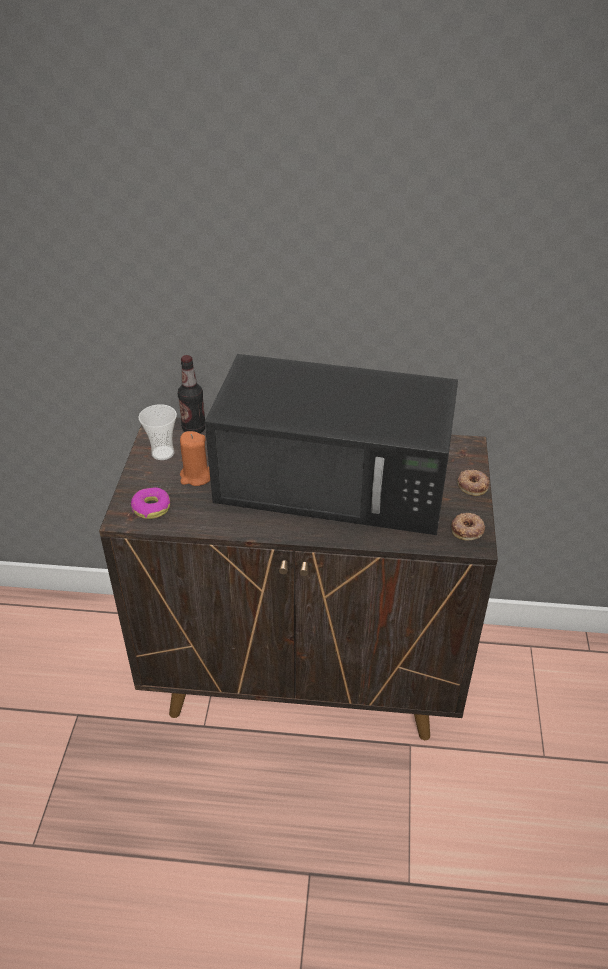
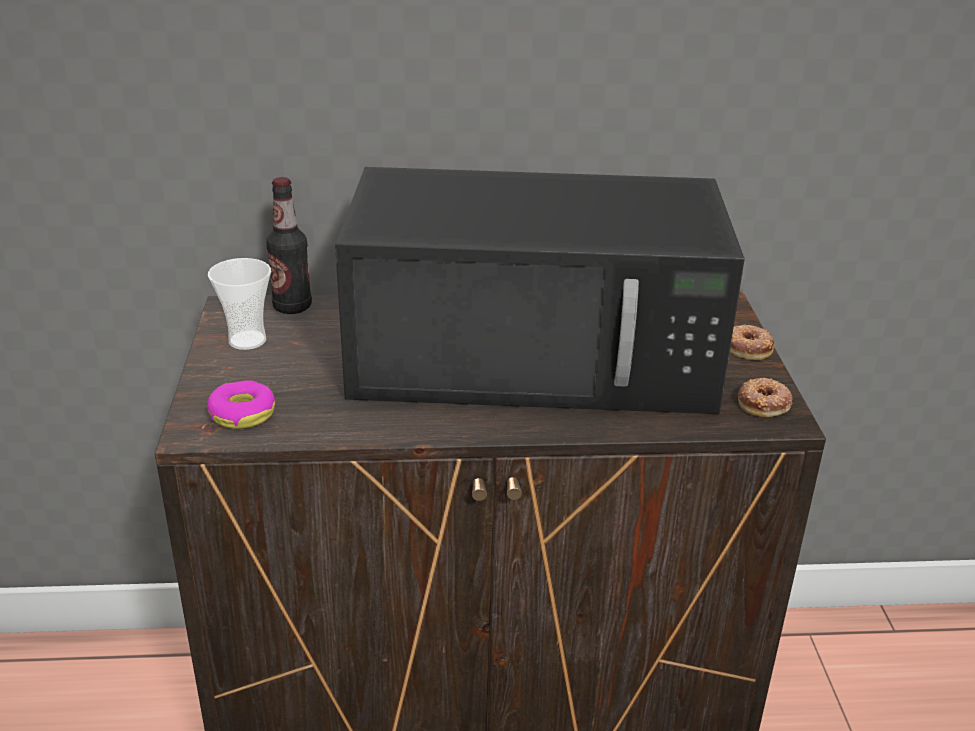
camera: 10 degrees left, 10 degrees down
(195, 476) = (308, 367): orange candle -> none

